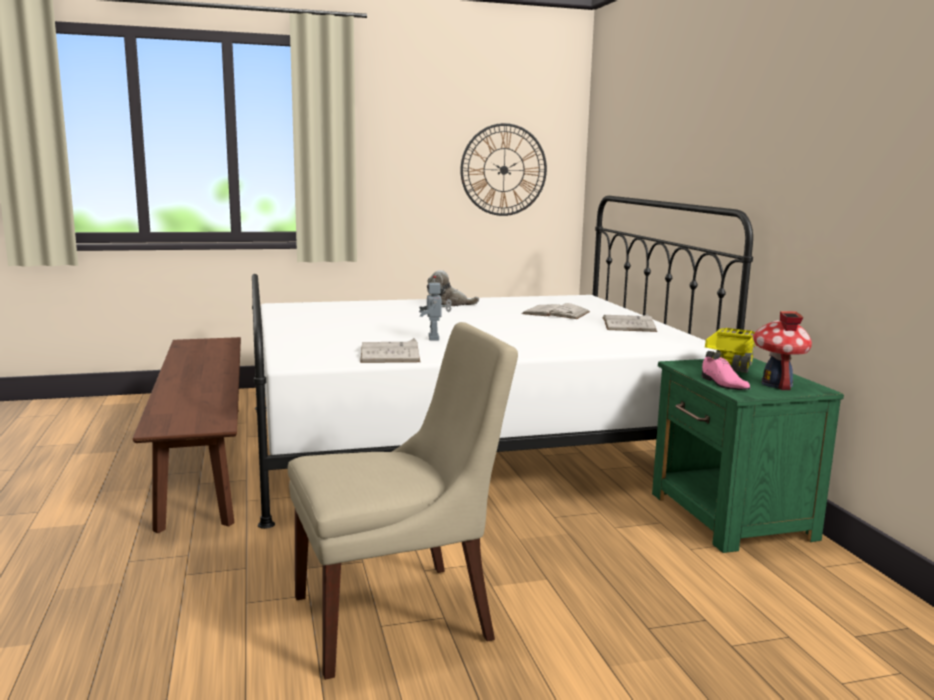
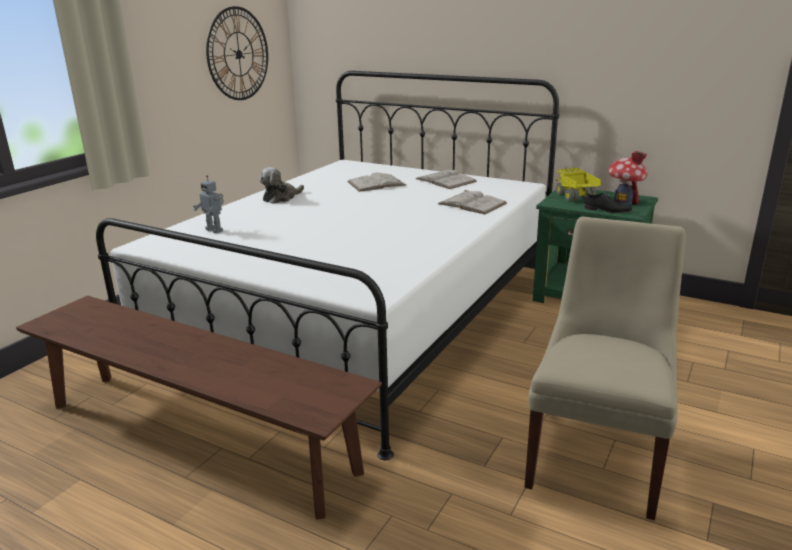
camera: 45 degrees left, 10 degrees up
(390, 353) = (400, 260): white book -> white book (472, 204)
(435, 338) = (381, 234): toy robot -> toy robot (215, 230)
(723, 383) = (607, 210): pink shoe -> black shoe

